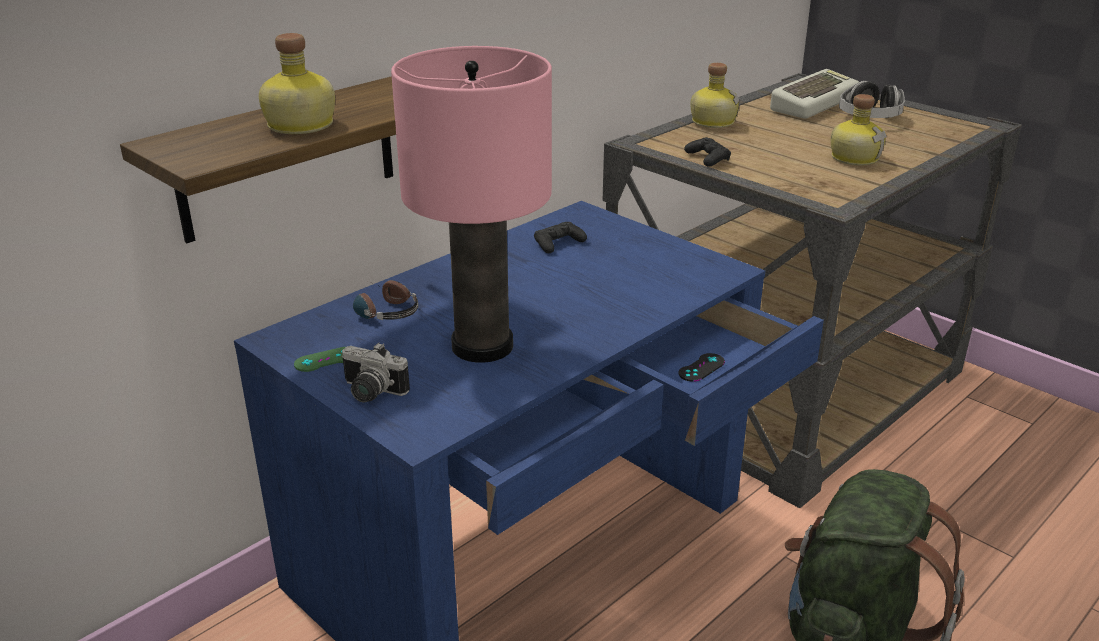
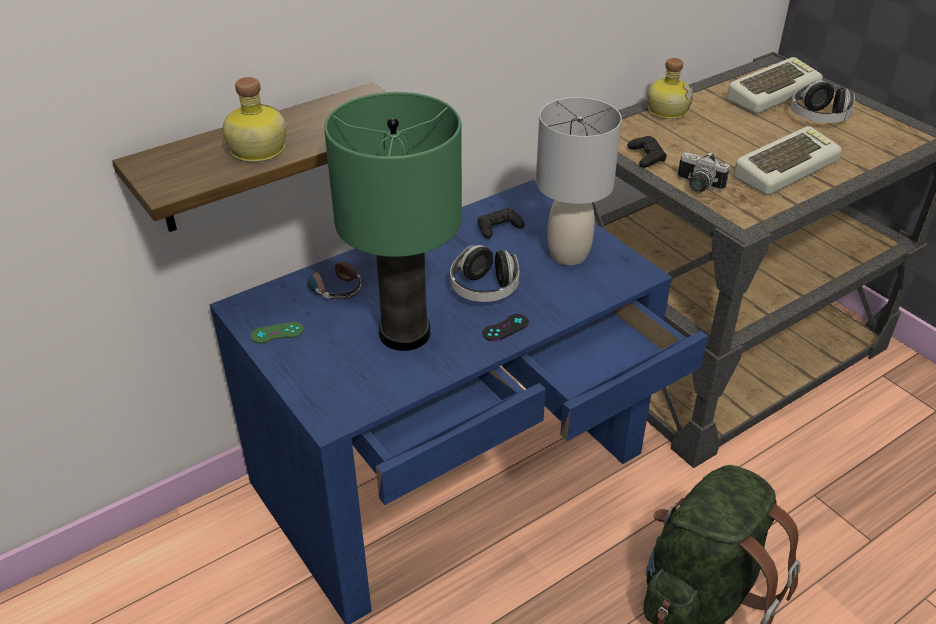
camera: 10 degrees right, 10 degrees up
(370, 393) = (303, 371): camera -> camera (697, 186)
(483, 346) = (405, 334): pink table lamp -> green table lamp
(561, 298) = (484, 289): none -> headphones
(644, 260) = (567, 254): none -> grey table lamp
(701, 368) = (595, 364): black game controller -> black game controller (505, 328)
(854, 158) = (784, 168): bottle -> keyboard

